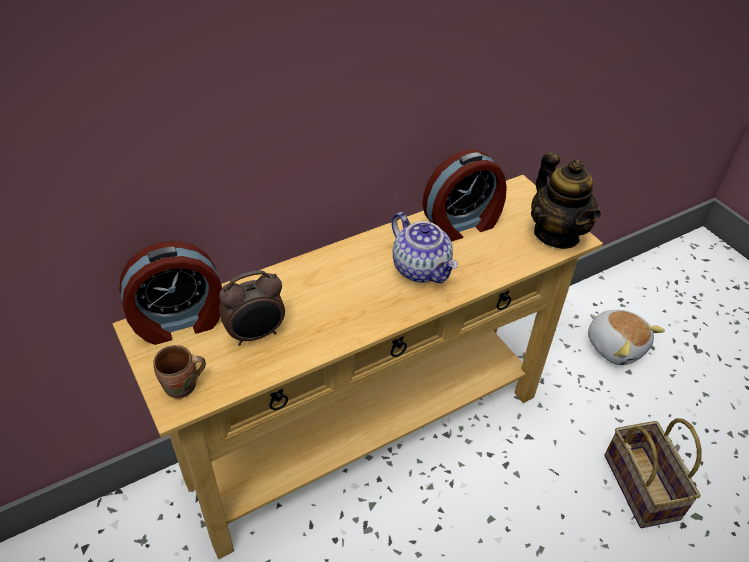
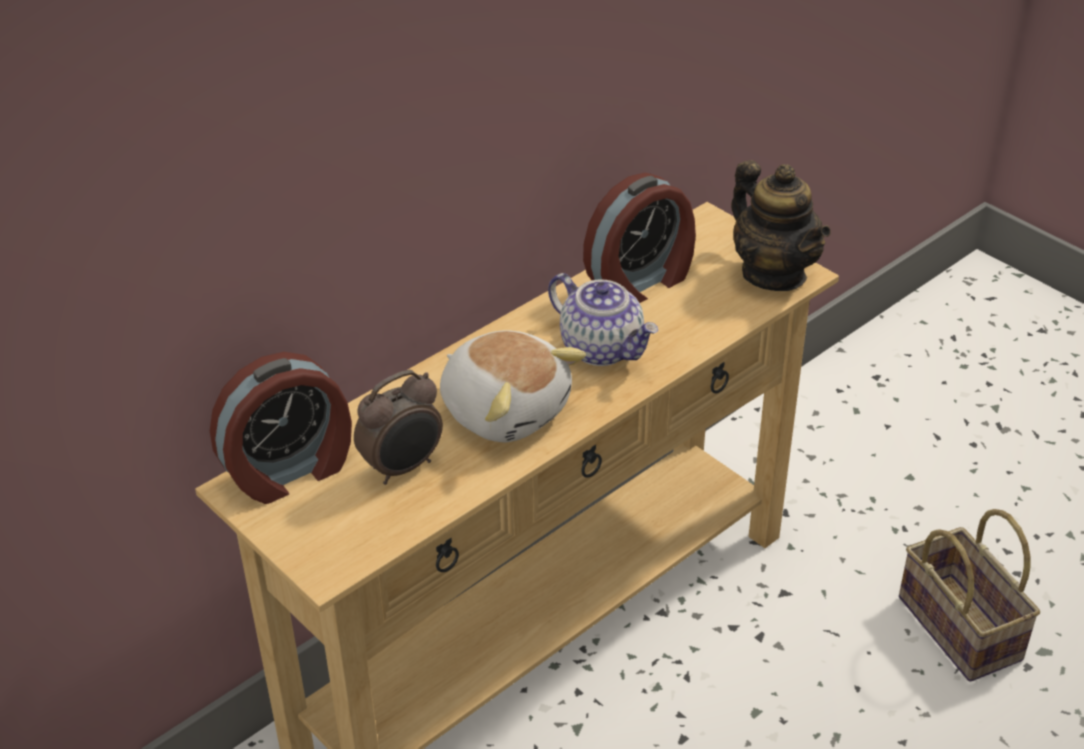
camera: 10 degrees left, 5 degrees down
(183, 387) = (329, 547): brown mug -> none
(615, 345) = (883, 444): plush toy -> plush toy (506, 409)

